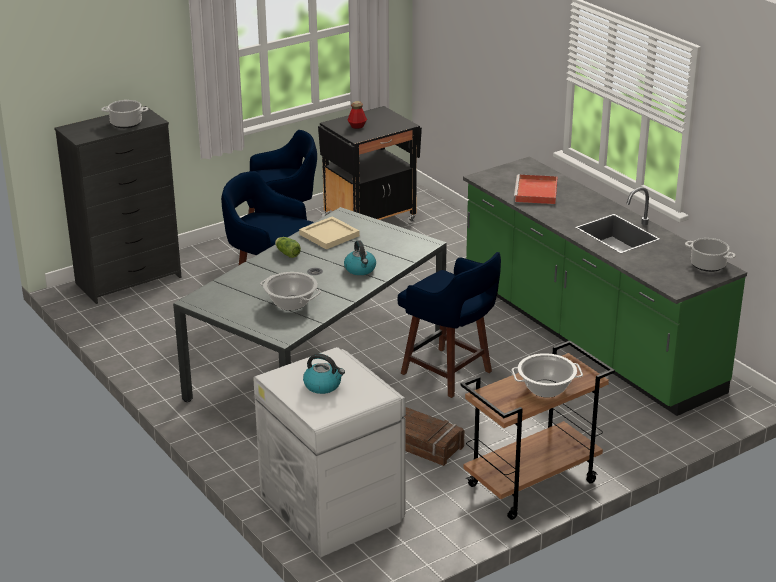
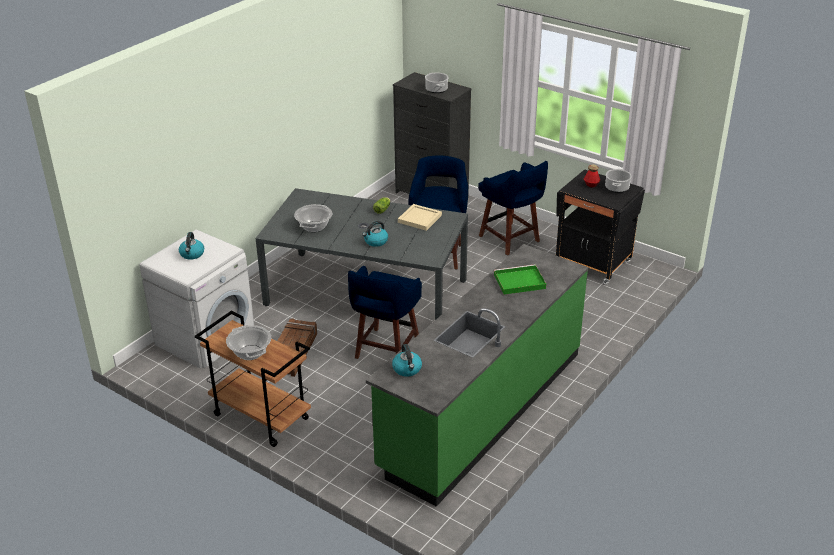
camera: 70 degrees right, 5 degrees up
(536, 192) = (518, 282): red tray -> green tray
(667, 274) = (407, 369): none -> kettle
(708, 265) = (437, 390): cooking pot -> cooking pot (617, 188)

